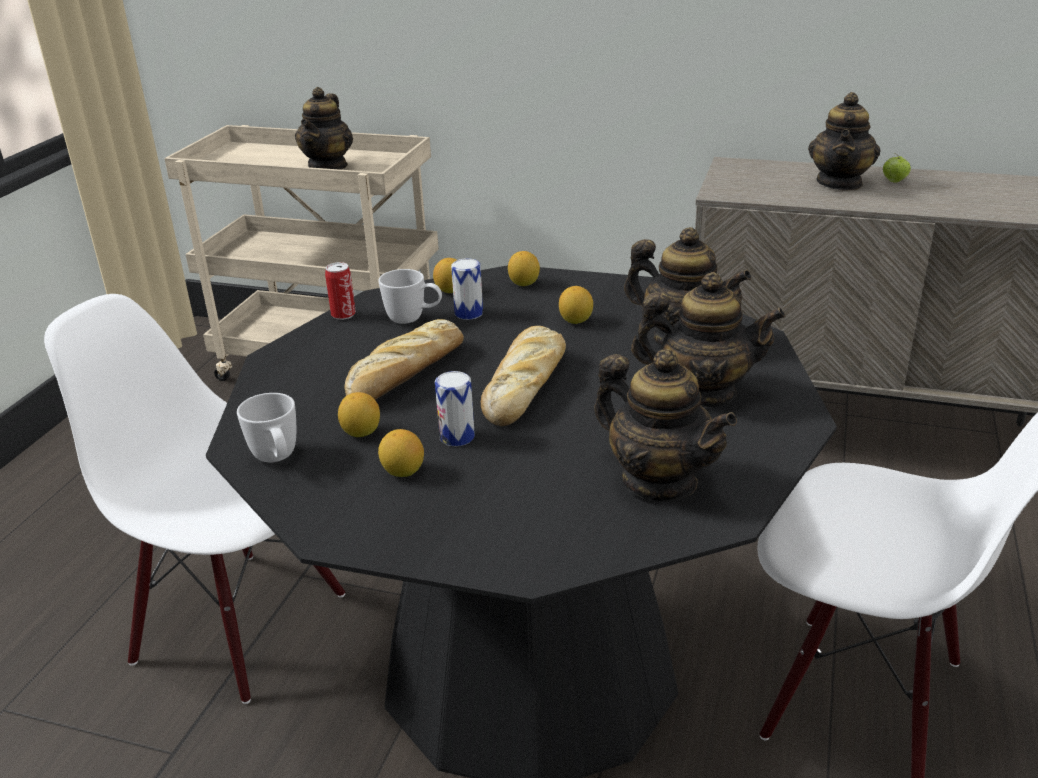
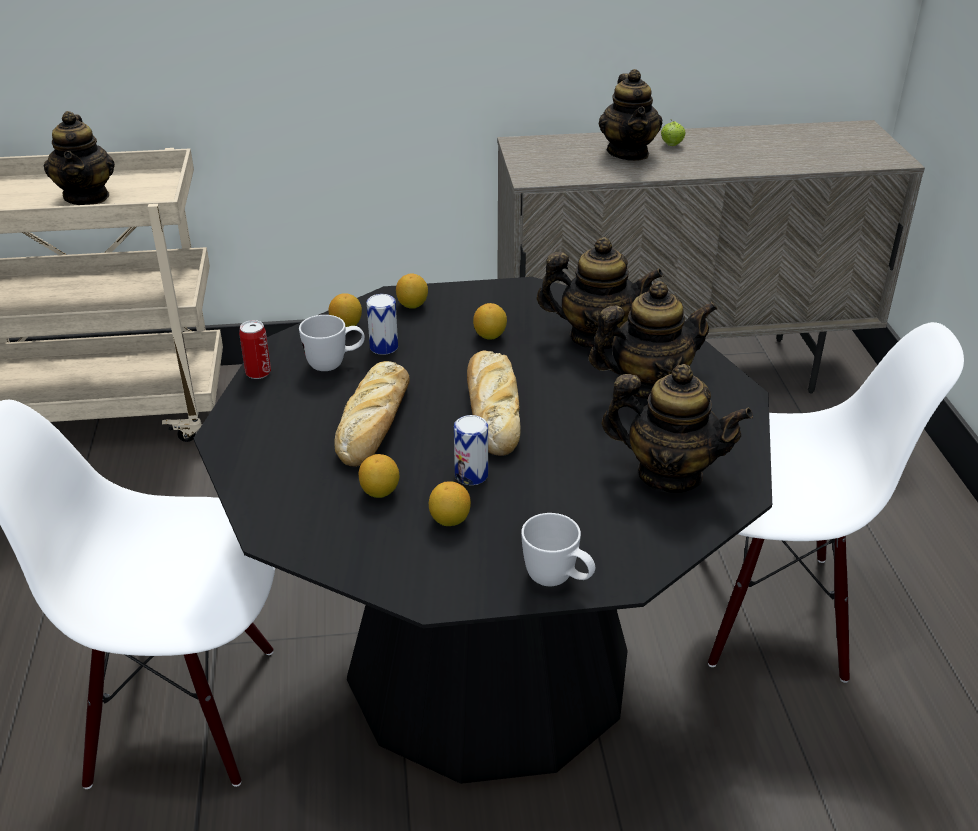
camera: 25 degrees left, 5 degrees up
(277, 460) = (322, 538): white mug -> white mug (558, 580)

